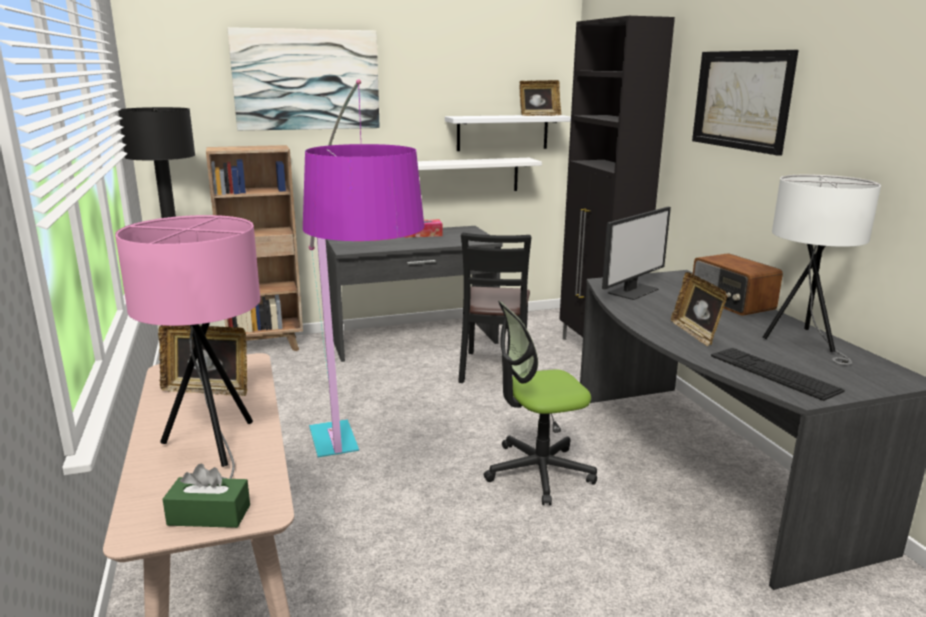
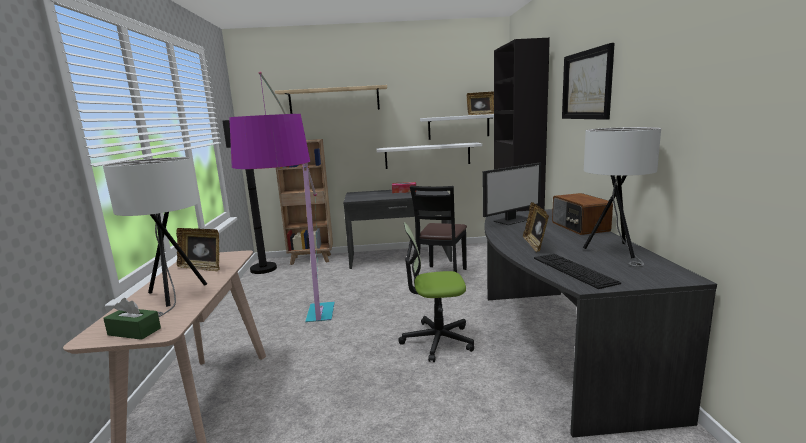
camera: 15 degrees right, 5 degrees down
(213, 448) = (173, 297): pink table lamp -> white table lamp
(306, 80) = (334, 100): picture -> beige shelf

